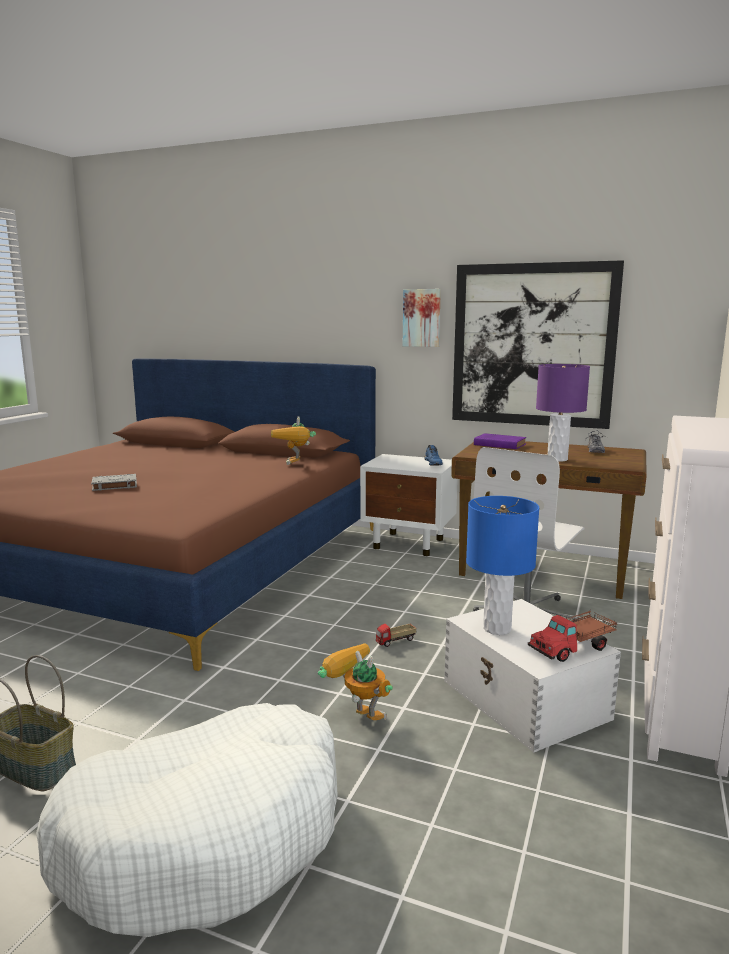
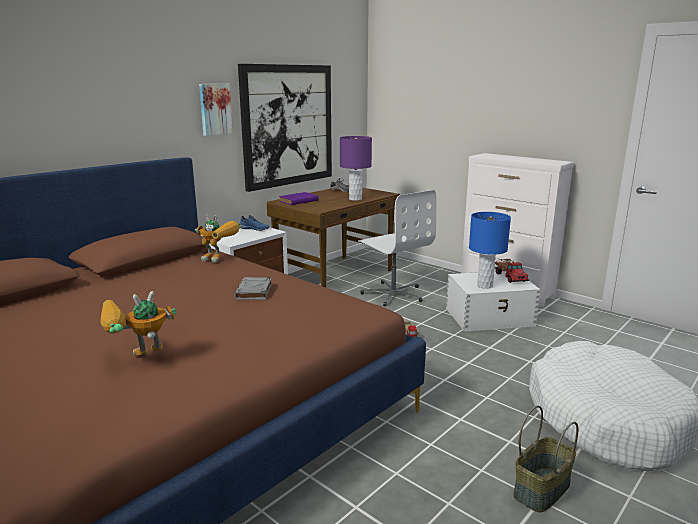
camera: 70 degrees left, 5 degrees up
(114, 486) = (203, 333): grey book -> grey book (254, 292)
(356, 715) = (495, 361): toy robot -> toy robot (138, 359)

